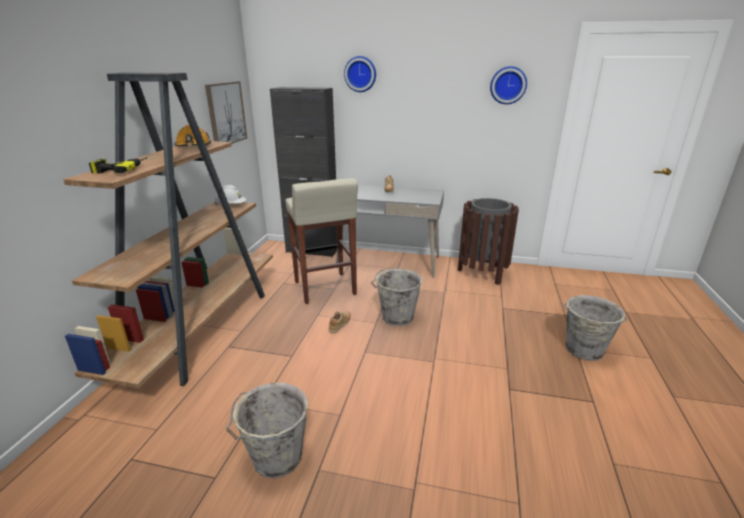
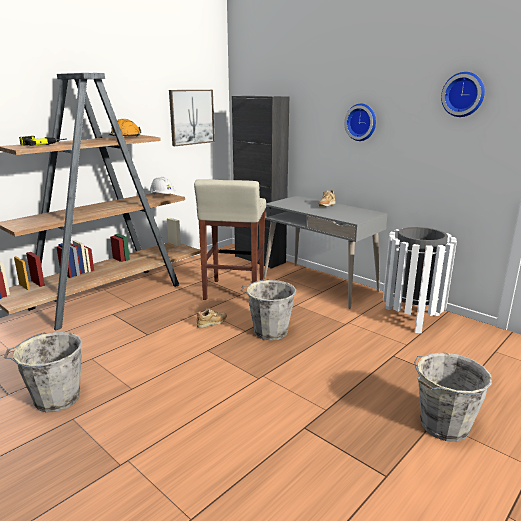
camera: 30 degrees right, 5 degrees down
(360, 74) = (315, 83): wall clock -> wall clock (361, 122)
(483, 273) = (412, 318): brown trash can -> white trash can

